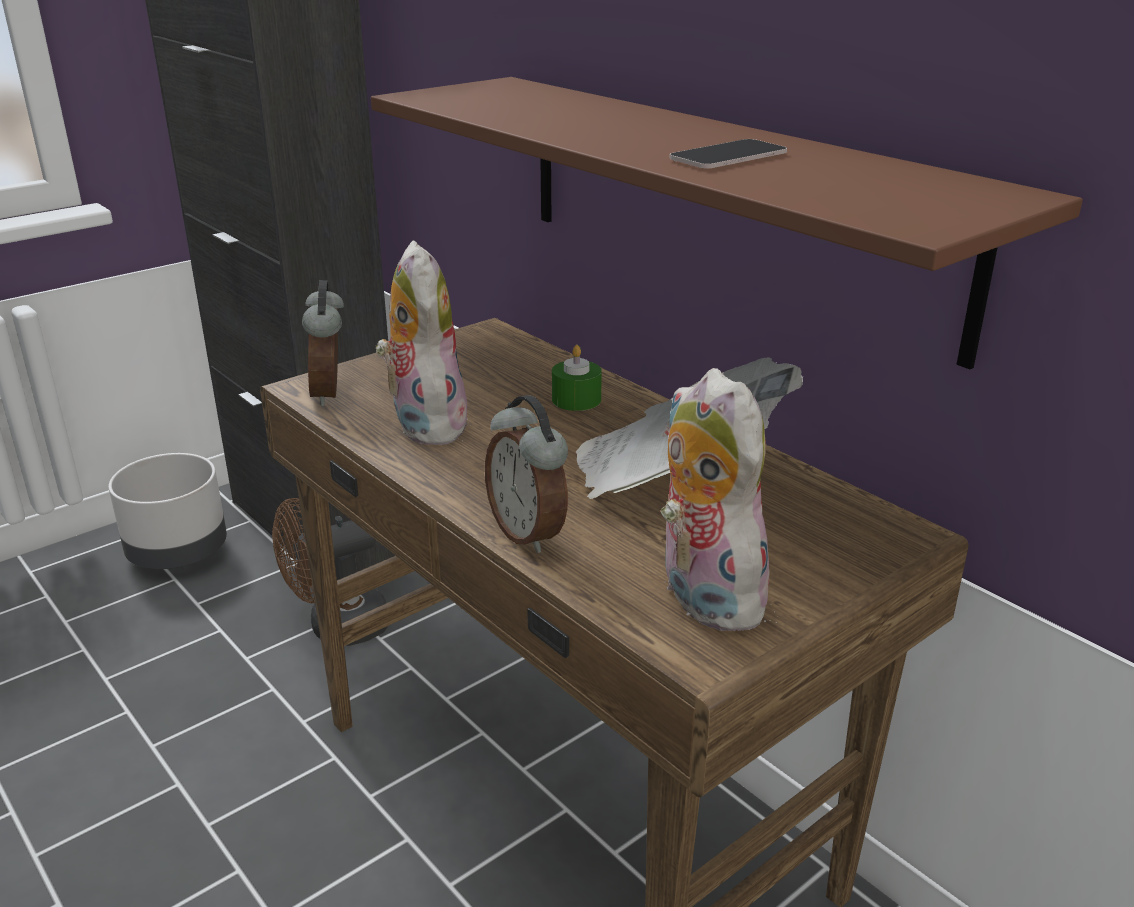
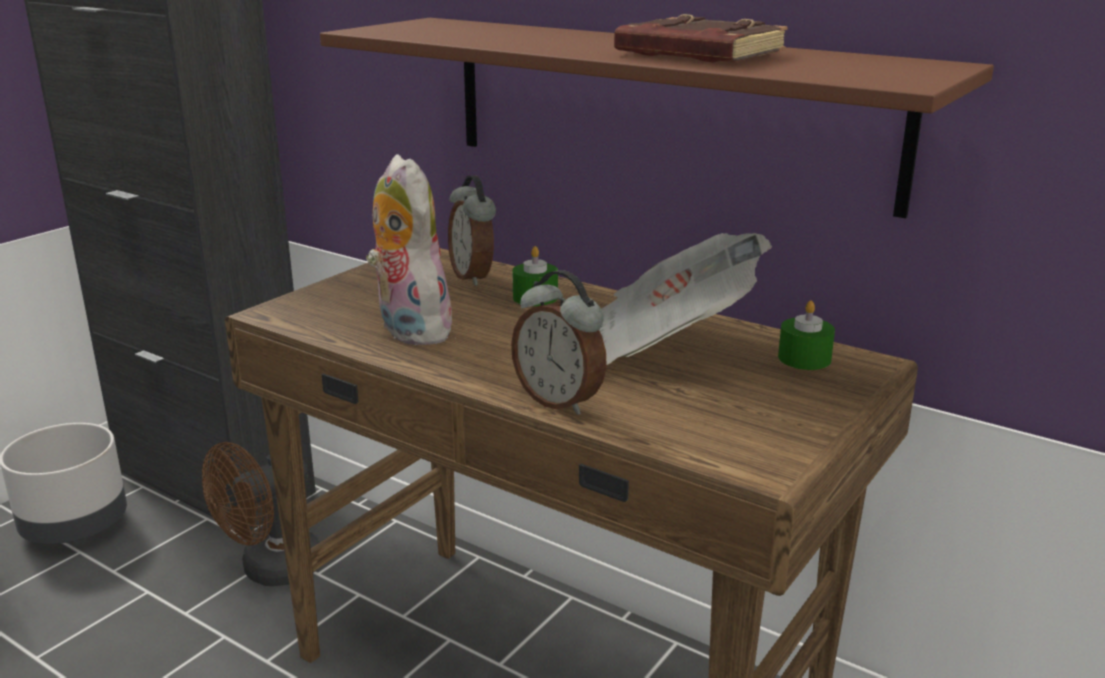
camera: 15 degrees left, 5 degrees down
(331, 394) = (302, 315): alarm clock -> alarm clock (474, 277)
(702, 596) = (737, 428): plush toy -> none
(728, 156) = (696, 54): phone -> brown book
(832, 516) = (804, 358): none -> green candle

